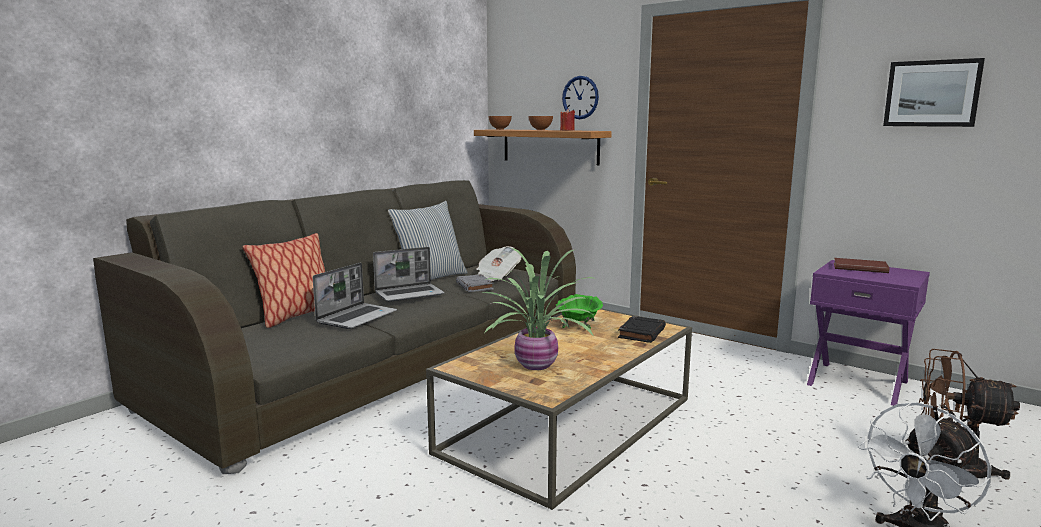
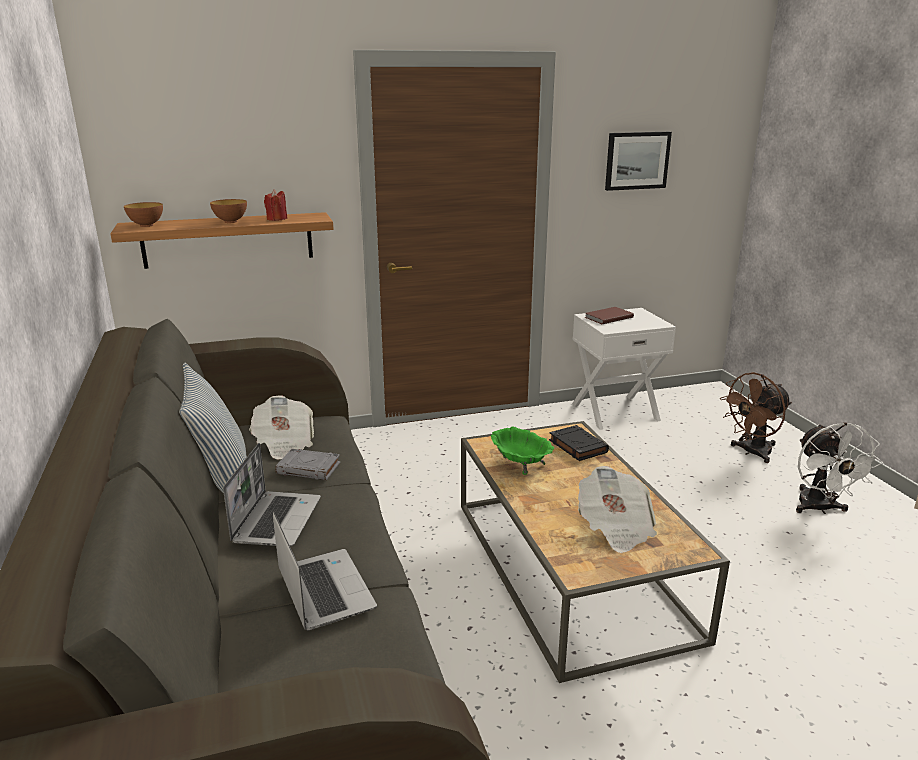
camera: 55 degrees left, 10 degrees up
(297, 316) = (232, 644): pillow -> none
(536, 366) = (615, 527): potted plant -> newspaper
(580, 97) = (272, 170): wall clock -> none
(858, 382) = (614, 411): purple nightstand -> white nightstand

